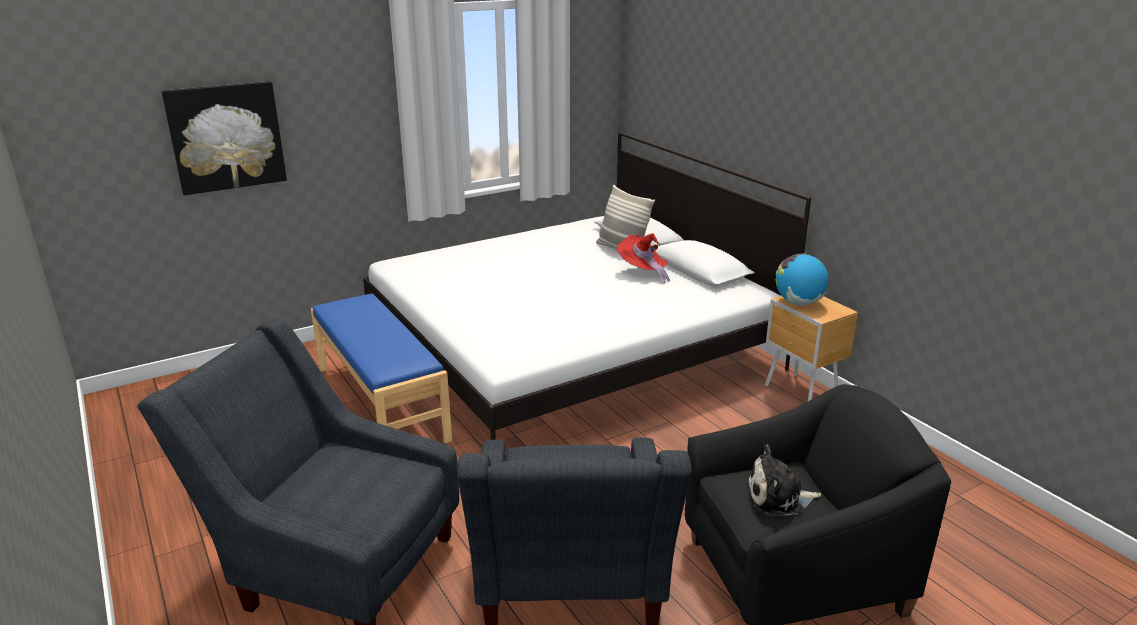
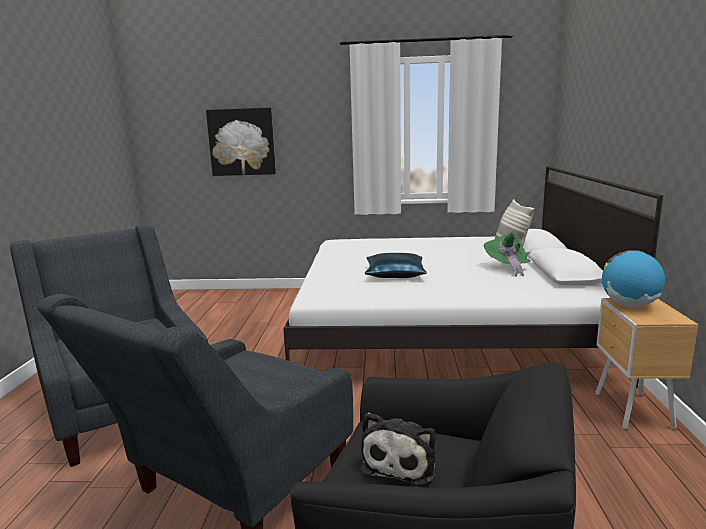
camera: 35 degrees right, 10 degrees down
(382, 402) = (278, 327): blue bench -> none
(543, 306) = (394, 274): none -> blue pillow
(642, 272) = (507, 268): red hat -> green hat
(778, 498) = (401, 461): plush toy -> plush toy turned 105 degrees counterclockwise

